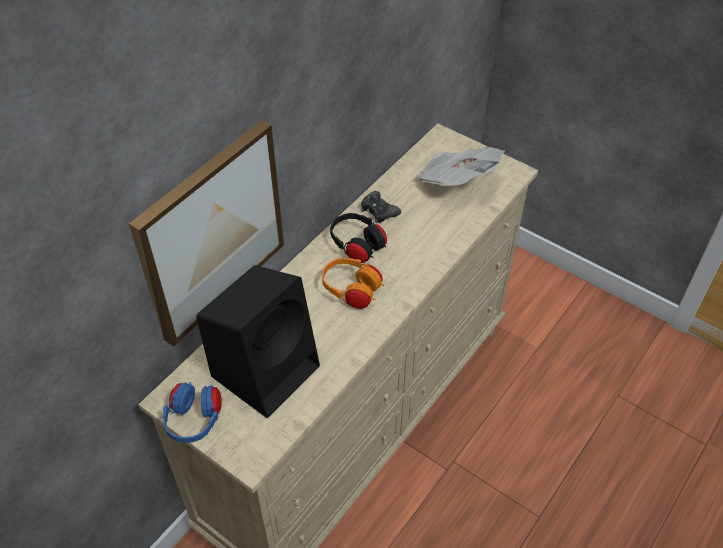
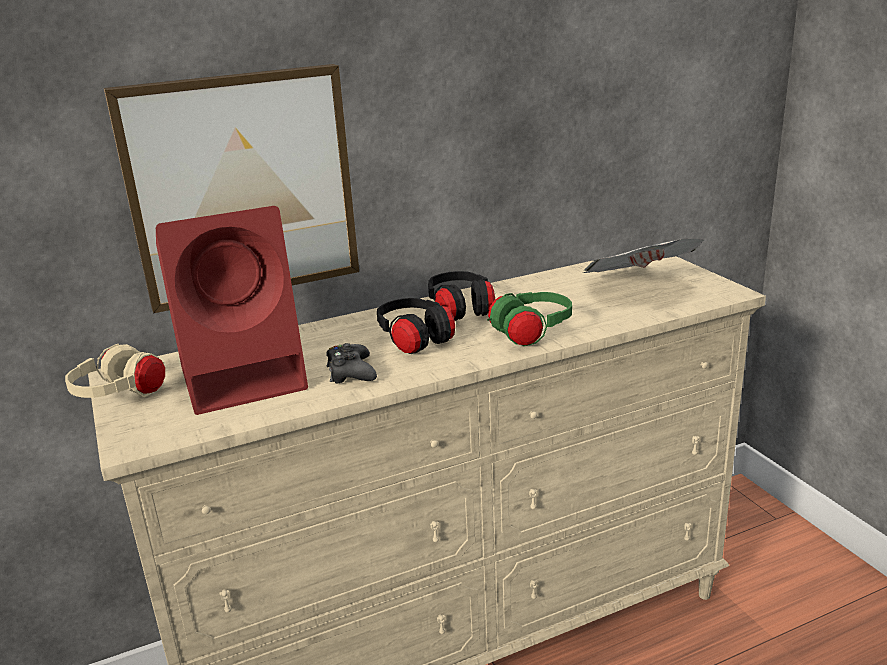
camera: 30 degrees right, 25 degrees down
(194, 421) = (120, 397): blue headphones -> beige headphones
(267, 369) = (247, 377): black speaker -> red speaker
(352, 291) = (415, 342): orange headphones -> black headphones
(379, 211) = (515, 292): black game controller -> black game controller (351, 372)
(421, 259) = (531, 334): none -> green headphones

